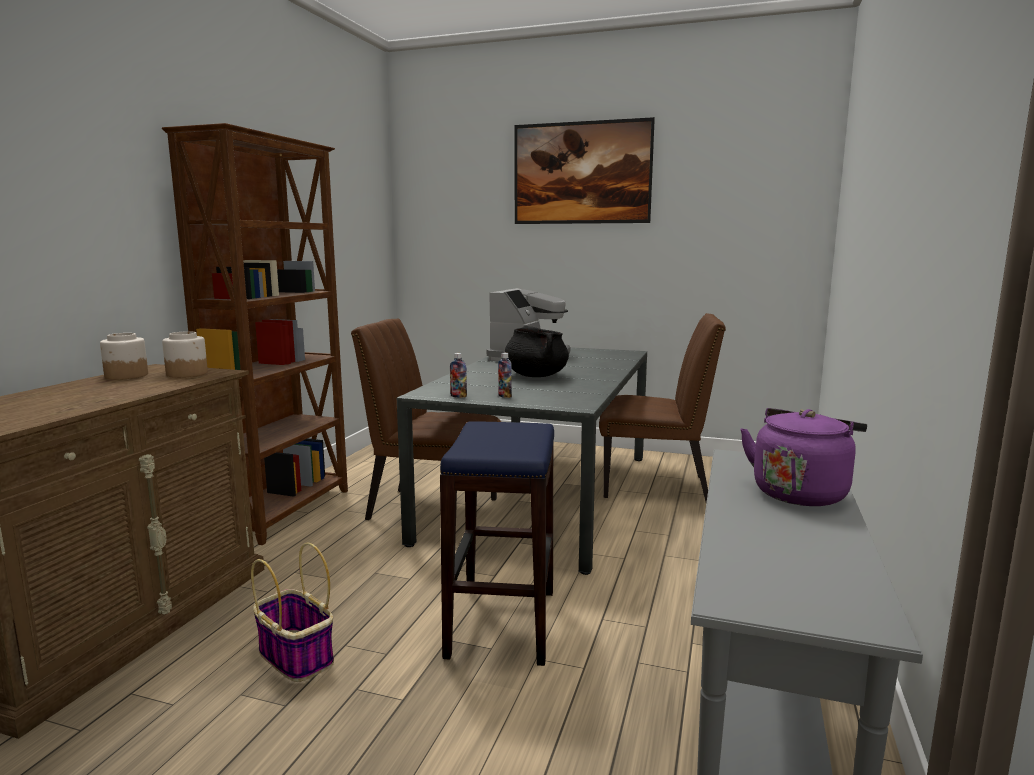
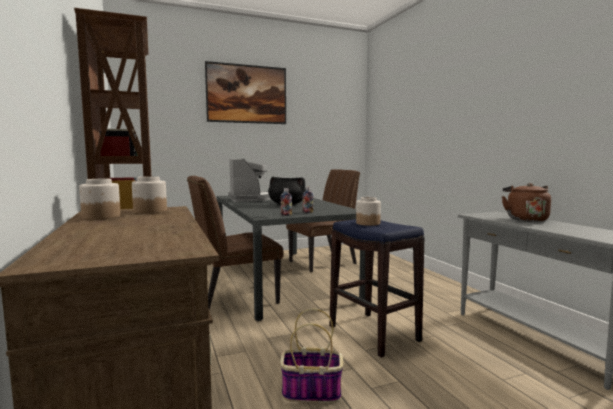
camera: 40 degrees left, 5 degrees down
(493, 434) = (368, 223): none -> jar
(800, 492) = (525, 219): purple kettle -> brown kettle

